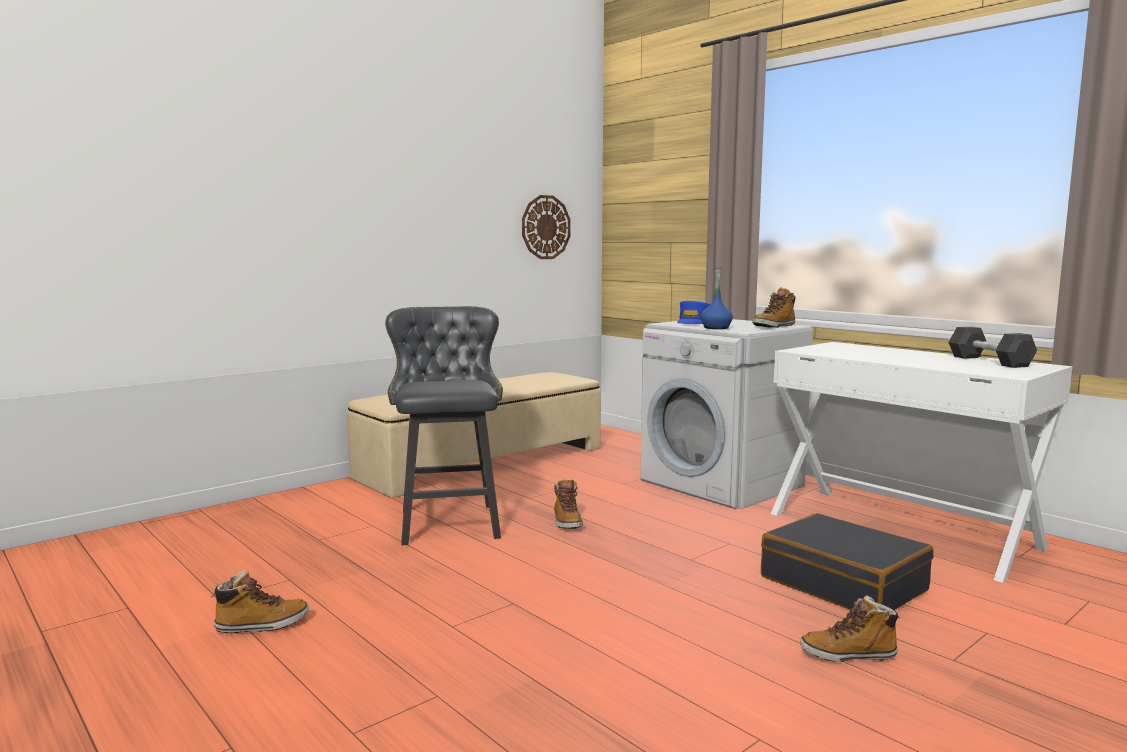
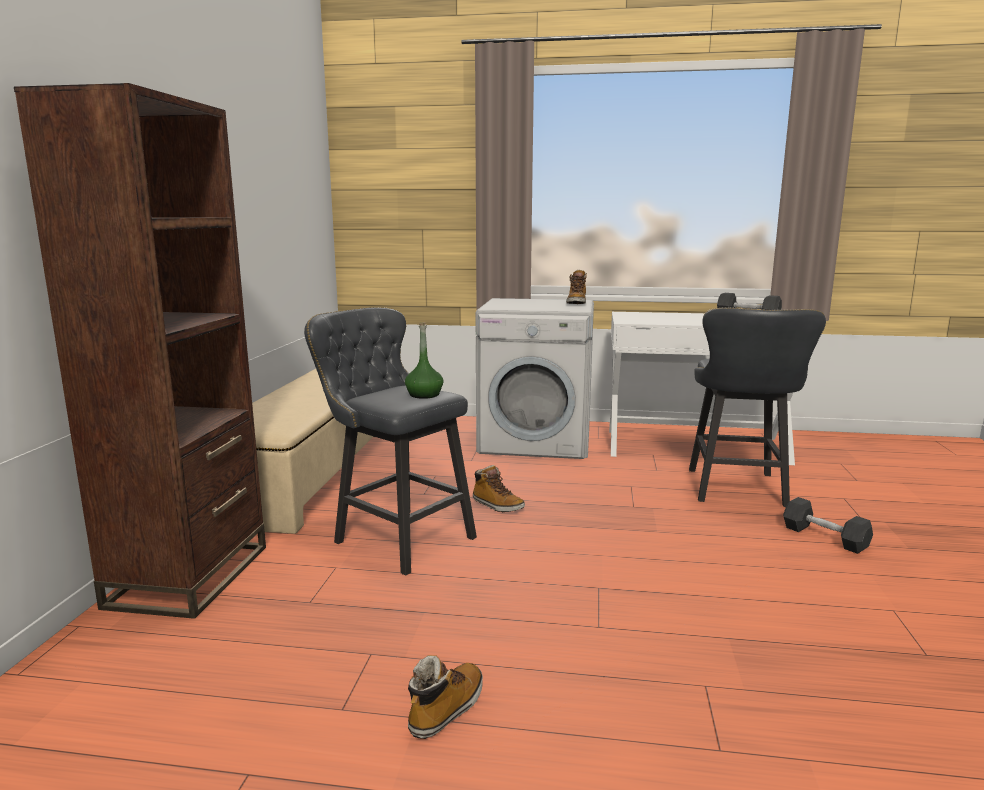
camera: 40 degrees left, 5 degrees up
(292, 503) = (190, 576): none -> brown bookcase
(458, 386) = (424, 395): none -> green bottle
(545, 227) = (303, 214): wall clock -> none
(694, 322) = (507, 304): blue cap -> none
(716, 328) = (547, 308): blue bottle -> none
(843, 584) = (738, 492): black suitcase -> grey stool
(848, 654) = (824, 537): boot -> grey dumbbell

